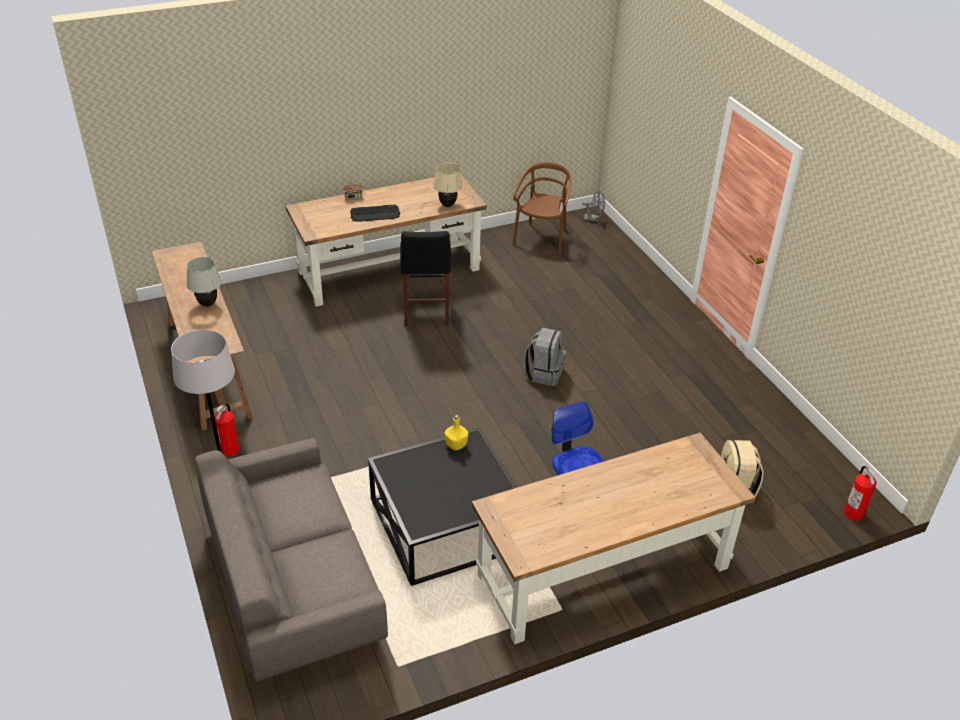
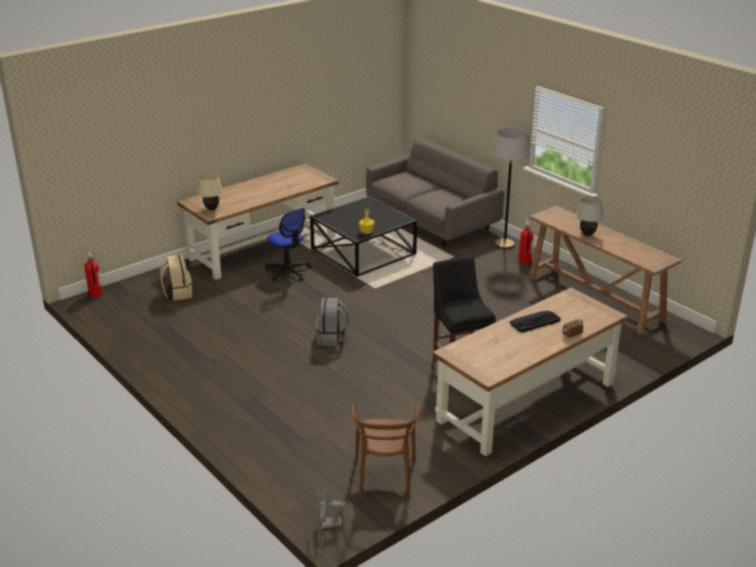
camera: 165 degrees right, 10 degrees down
(447, 205) = (472, 343): beige table lamp -> beige table lamp (212, 209)

